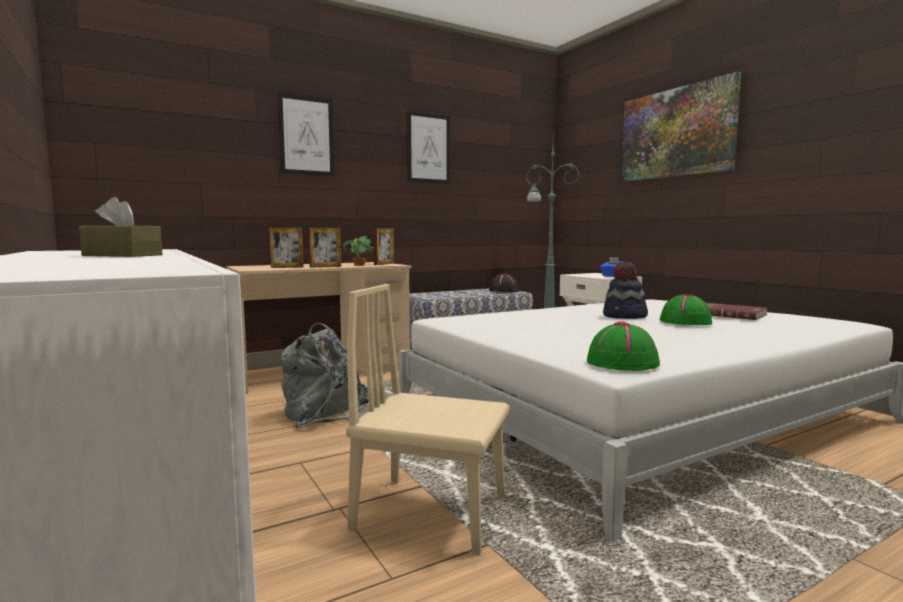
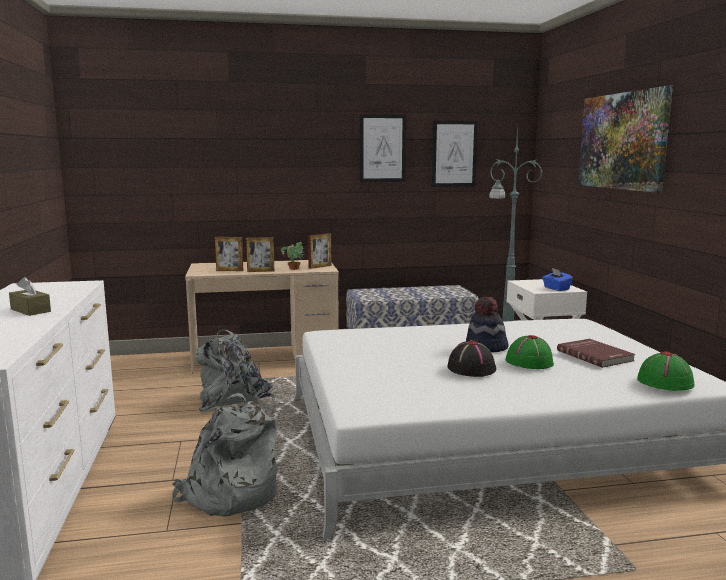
camera: 20 degrees right, 5 degrees up
(306, 136) = (260, 147): picture -> picture (454, 153)
(431, 513) = (229, 494): beige chair -> grey backpack
(503, 291) = (454, 291): black hat -> black hat (470, 368)
(622, 363) = (375, 406): green hat -> green hat (665, 382)

